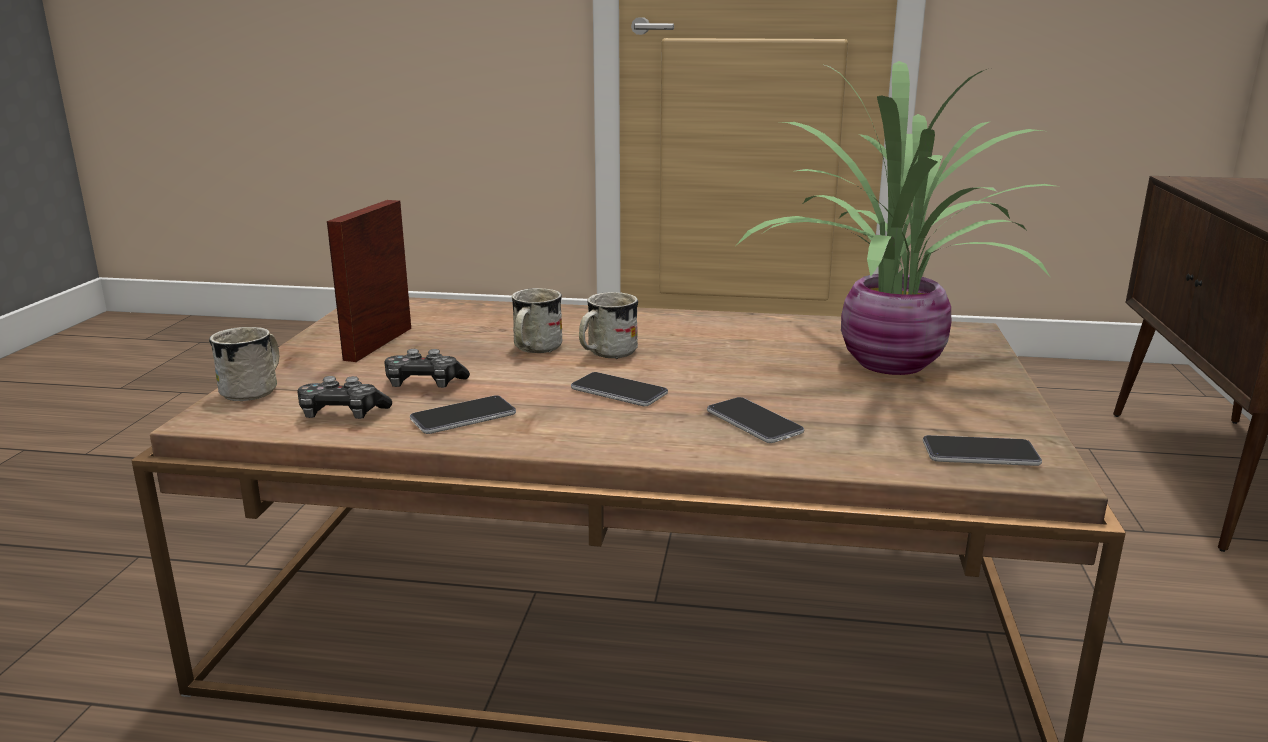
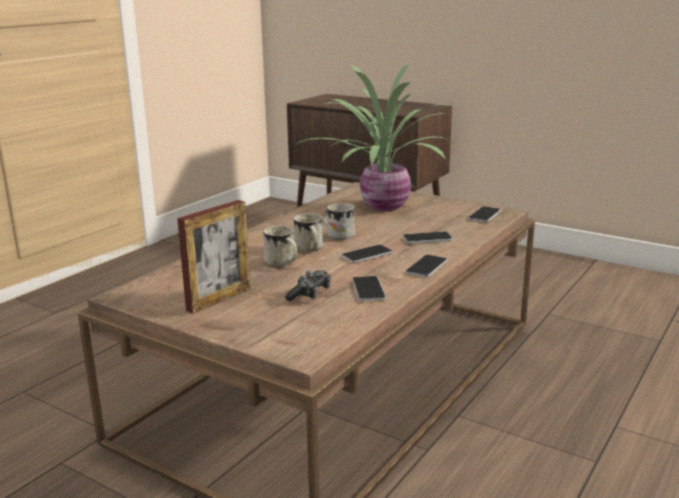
camera: 65 degrees left, 0 degrees up
(256, 389) = (265, 339): white mug -> white mug (337, 234)
(342, 414) = (336, 317): game controller -> none
(378, 343) = (219, 299): picture frame -> picture frame turned 90 degrees counterclockwise
(602, 443) = (426, 267): none -> phone

